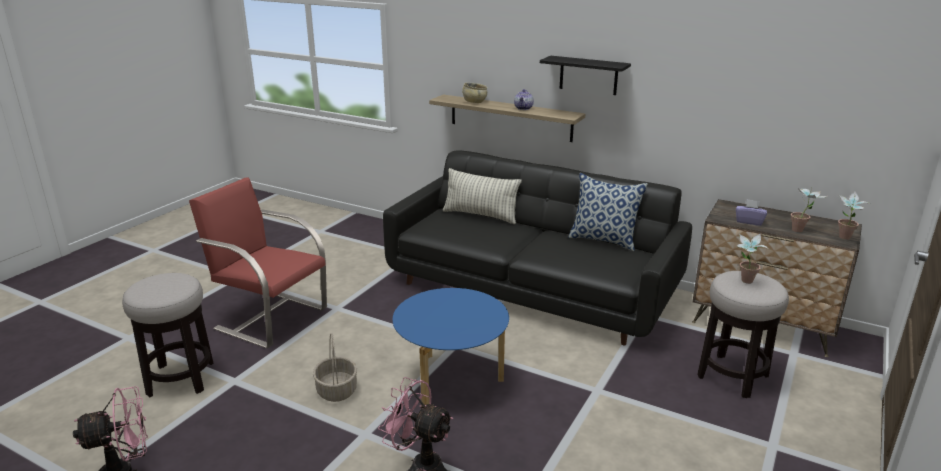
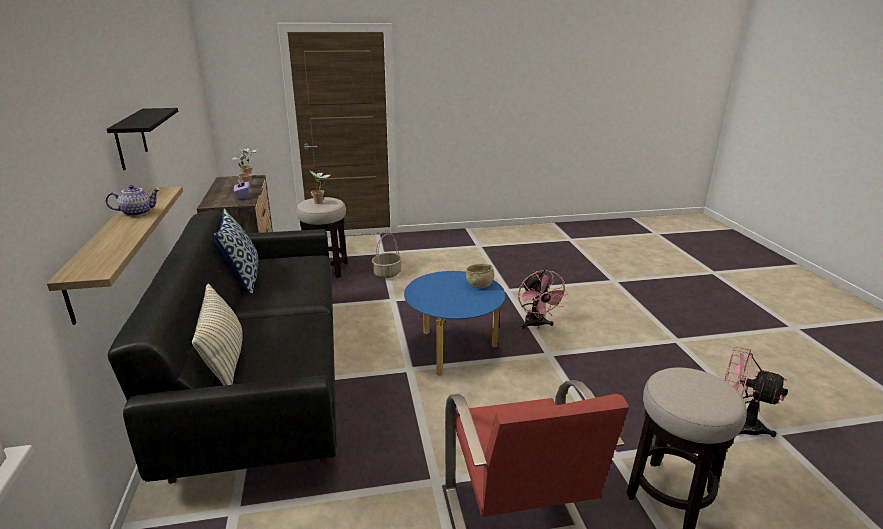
camera: 130 degrees left, 0 degrees up
(336, 390) = (536, 391): basket -> basket (387, 273)
(474, 102) = (109, 245): beige bowl -> beige bowl (479, 285)

